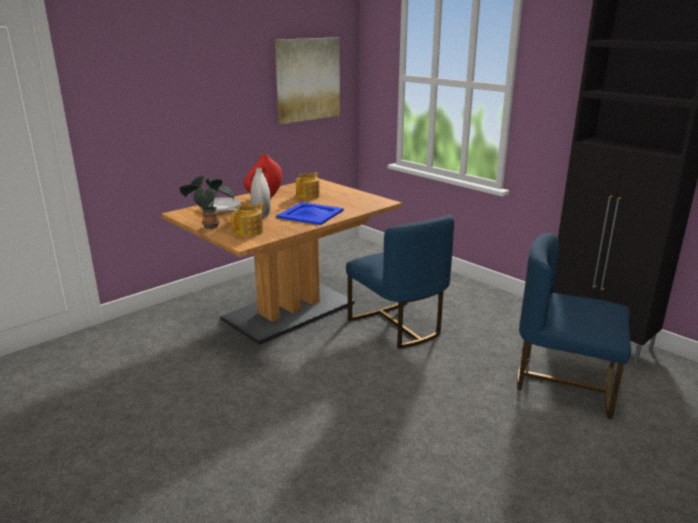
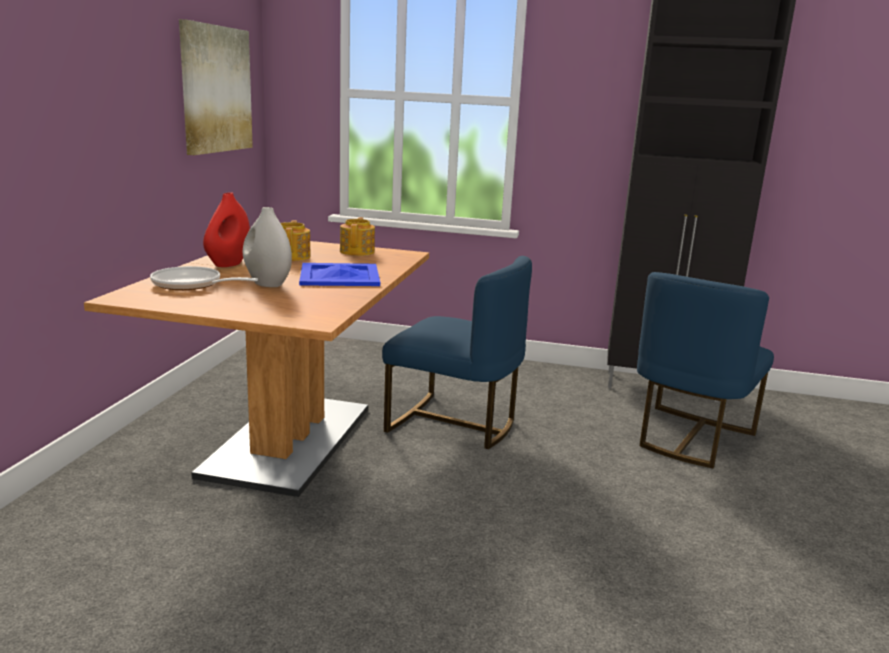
camera: 35 degrees left, 5 degrees down
(209, 226) = (214, 308): potted plant -> none
(250, 231) = (295, 306): teapot -> teapot (357, 251)
(565, 383) = (689, 437): blue chair -> blue chair turned 45 degrees counterclockwise

